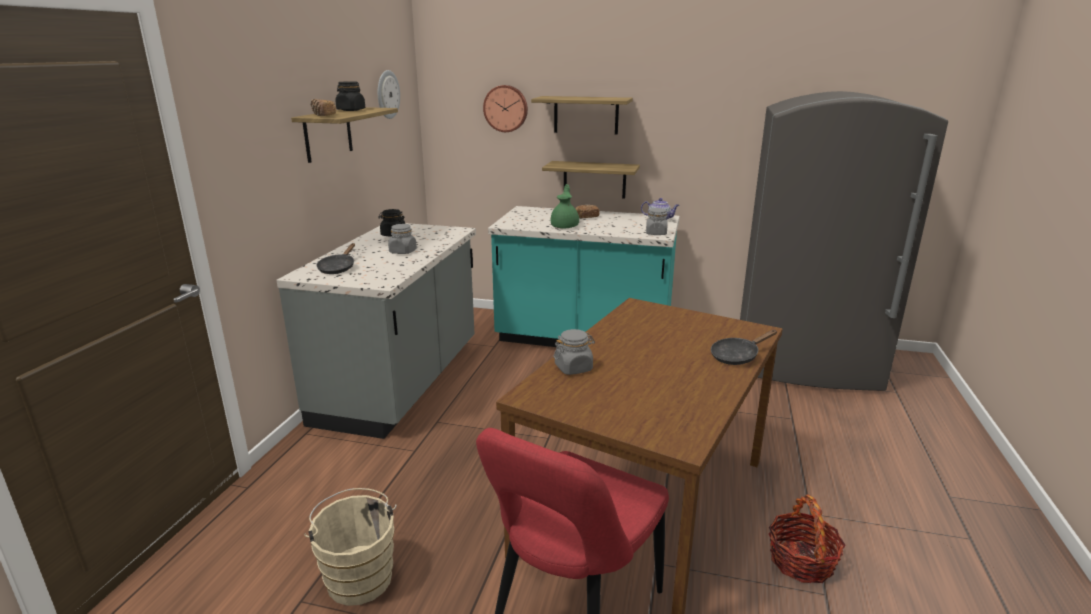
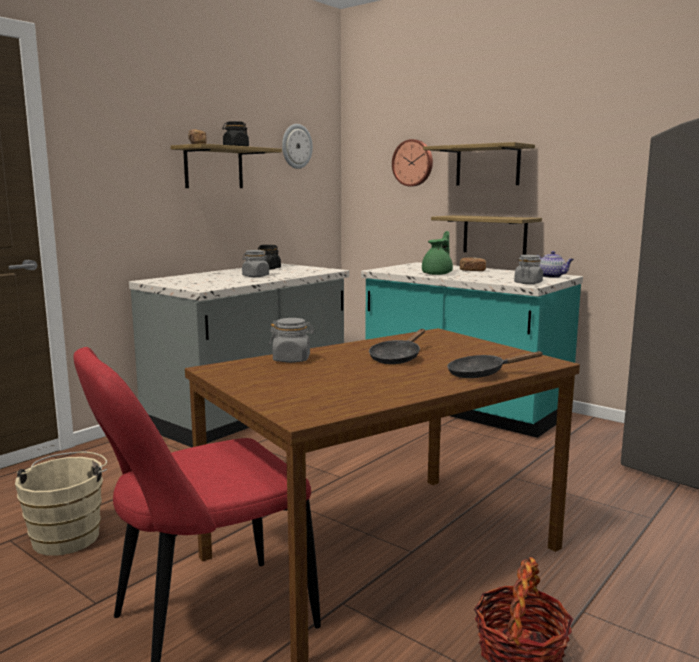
camera: 25 degrees right, 10 degrees down
(338, 268) = (185, 279): black frying pan -> black frying pan (397, 358)

